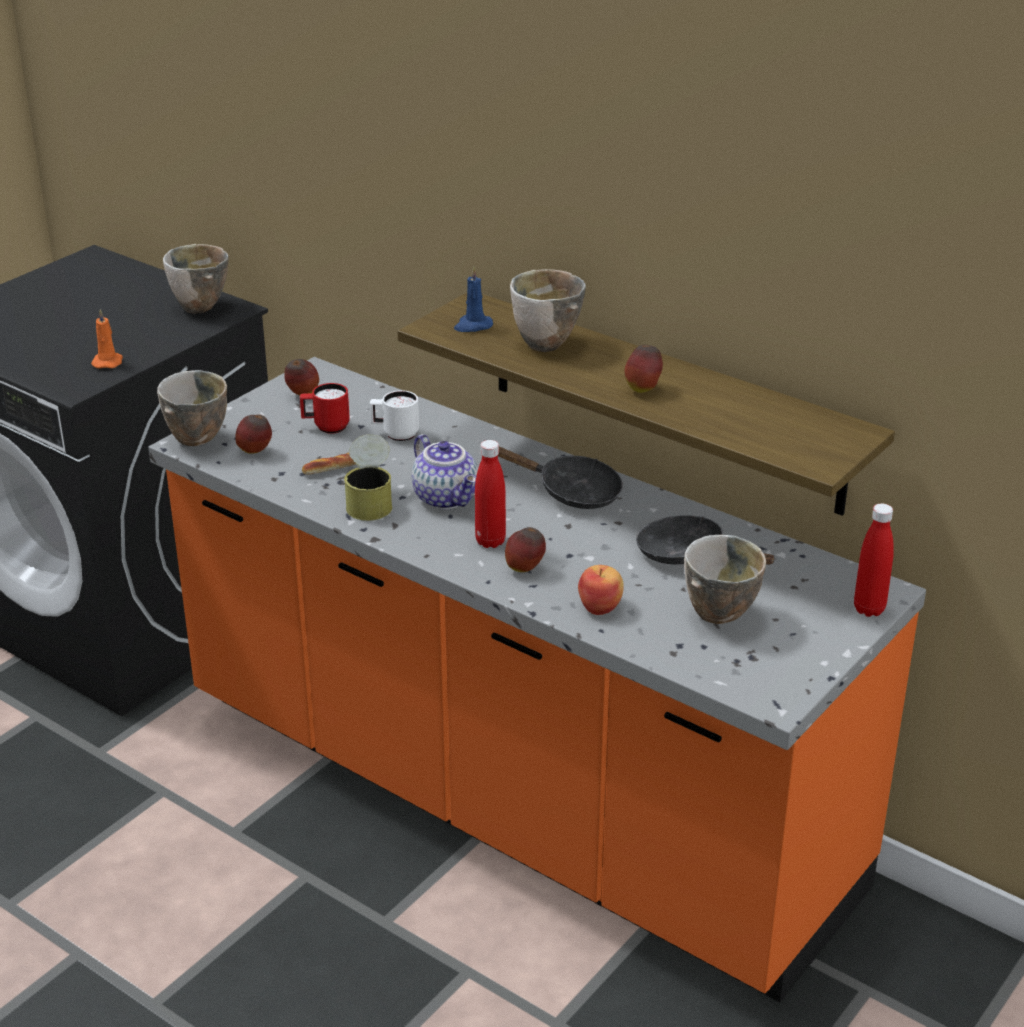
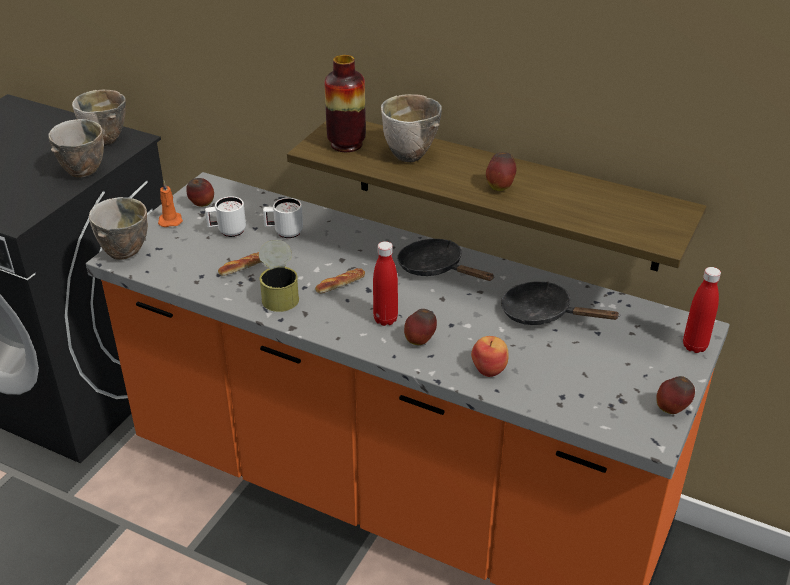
camera: 10 degrees left, 5 degrees up
(108, 362) = (40, 194): orange candle -> orange candle (170, 220)
(255, 452) = (175, 259): apple -> apple (672, 410)
(326, 427) = (227, 232): red mug -> white mug
(447, 498) = (340, 284): teapot -> bread
(473, 326) = (346, 144): blue candle -> vase
(571, 492) = (435, 268): black frying pan -> black frying pan turned 150 degrees counterclockwise
(717, 617) = (583, 367): bowl -> bowl (82, 173)

